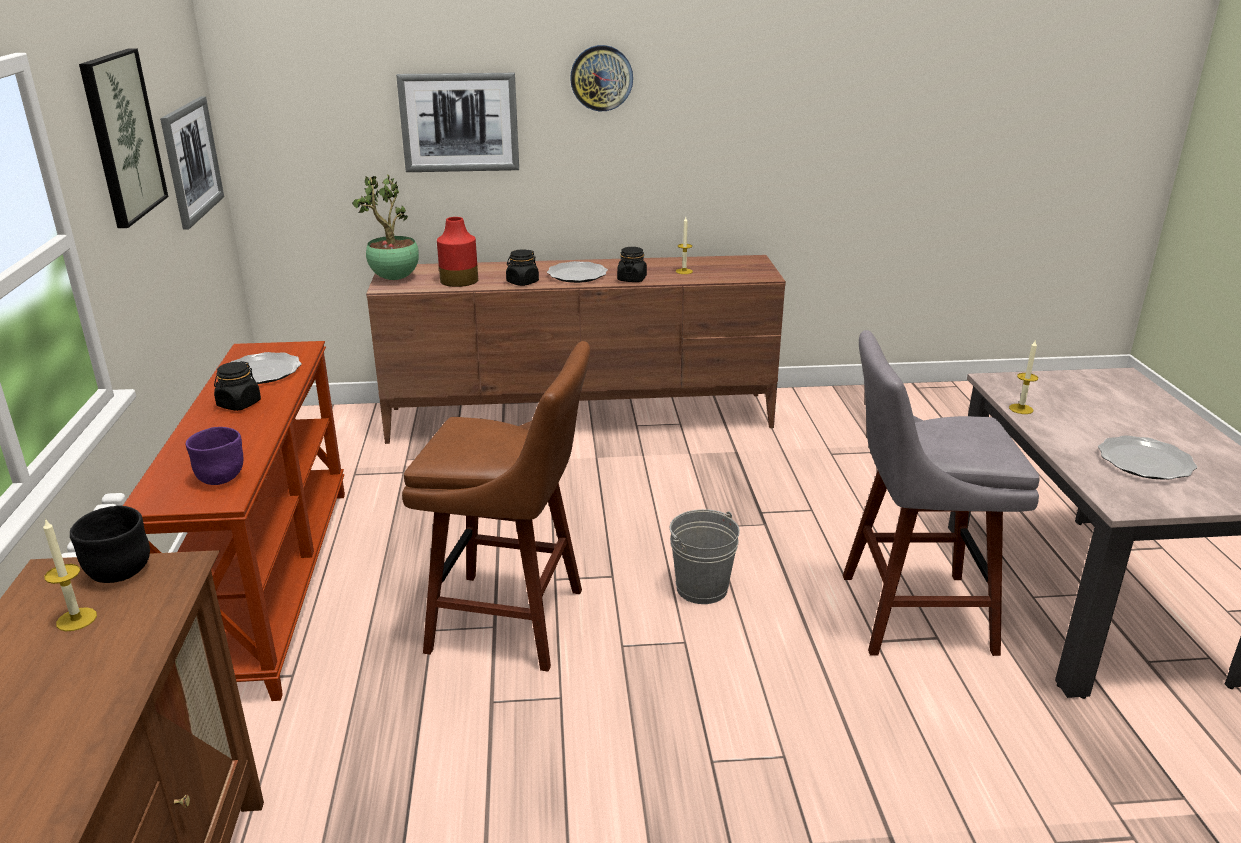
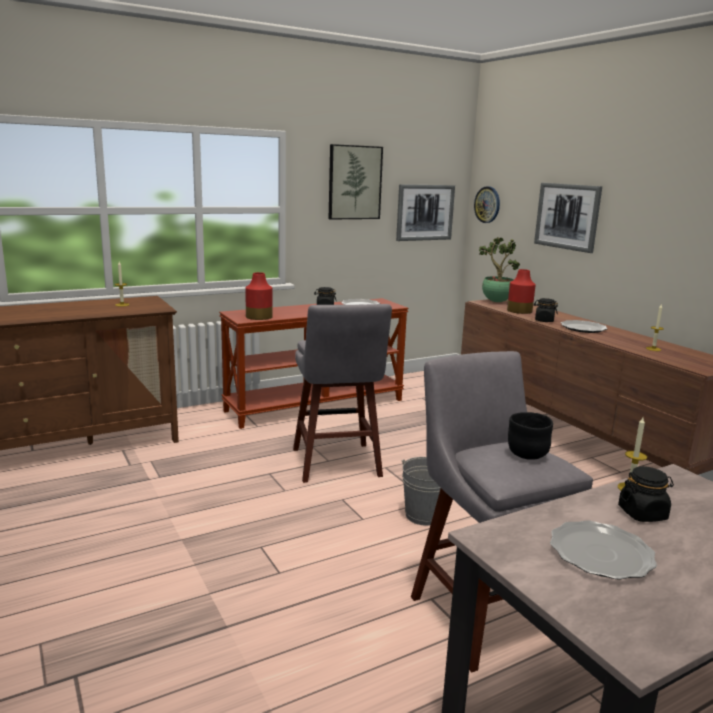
camera: 65 degrees right, 10 degrees down
(118, 572) = (153, 303): black bowl -> black bowl (526, 454)
(222, 478) = (259, 316): purple bowl -> red vase
(513, 621) = (336, 464): brown stool -> grey stool
(601, 78) = (654, 194): wall clock -> wall clock (487, 204)
(632, 279) = (606, 339): black jar -> black jar (642, 513)

